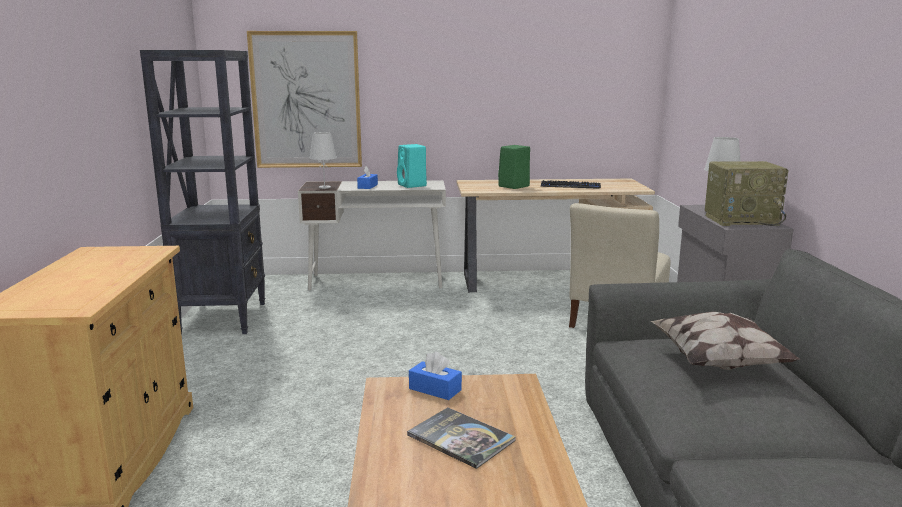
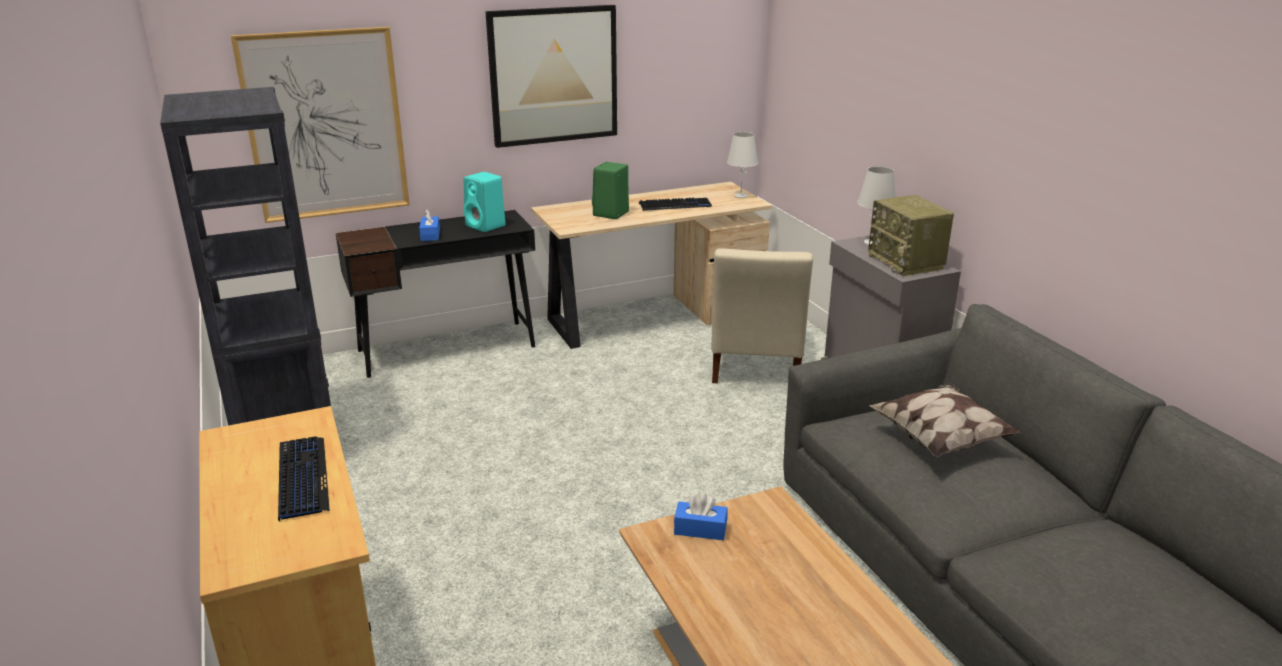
camera: 20 degrees left, 10 degrees up
(107, 274) = (302, 478): none -> keyboard
(324, 187) = (374, 243): white table lamp -> white table lamp (740, 196)
(377, 281) = (448, 348): white desk -> black desk
(461, 438) = (767, 585): book -> none
(481, 77) = (553, 75): none -> picture
(742, 220) = (907, 262): radio -> radio turned 90 degrees clockwise

